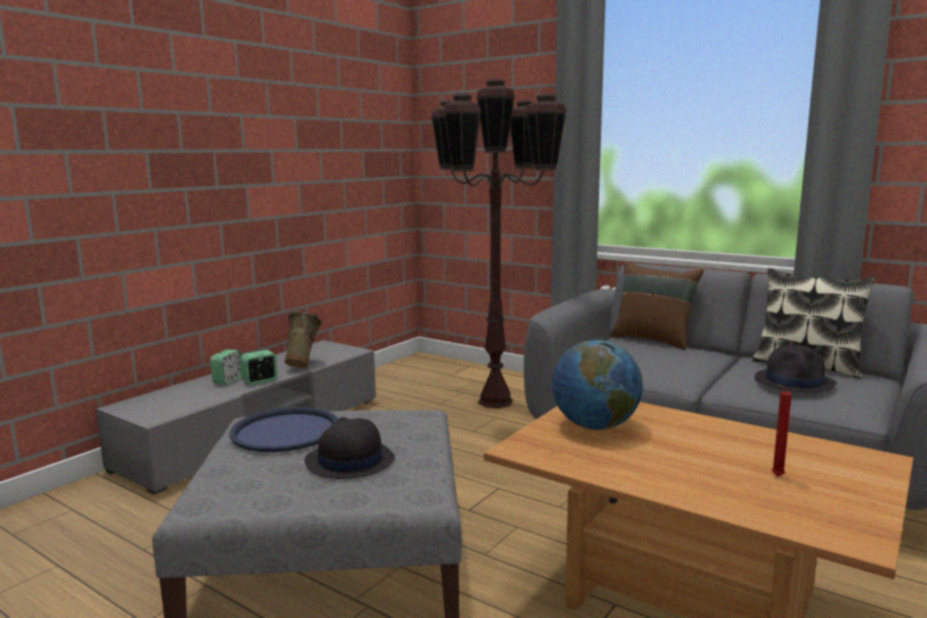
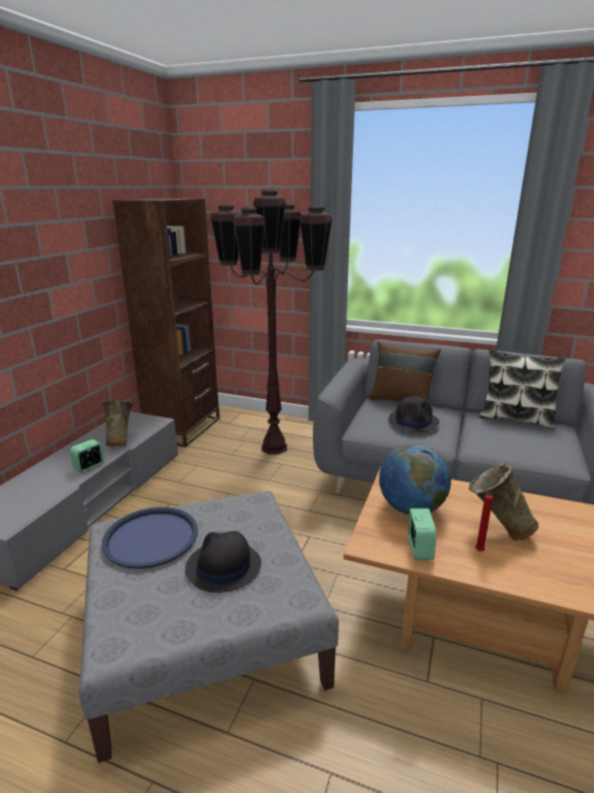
camera: 15 degrees left, 10 degrees up
(228, 380) = (58, 469): alarm clock -> alarm clock (419, 549)
(394, 375) = (183, 428): none -> brown bookcase
(695, 455) = (496, 531): none -> beige vase
(775, 476) = (559, 546): red candle -> red candle (477, 551)
(795, 382) = (518, 438): black hat -> black hat (413, 421)

